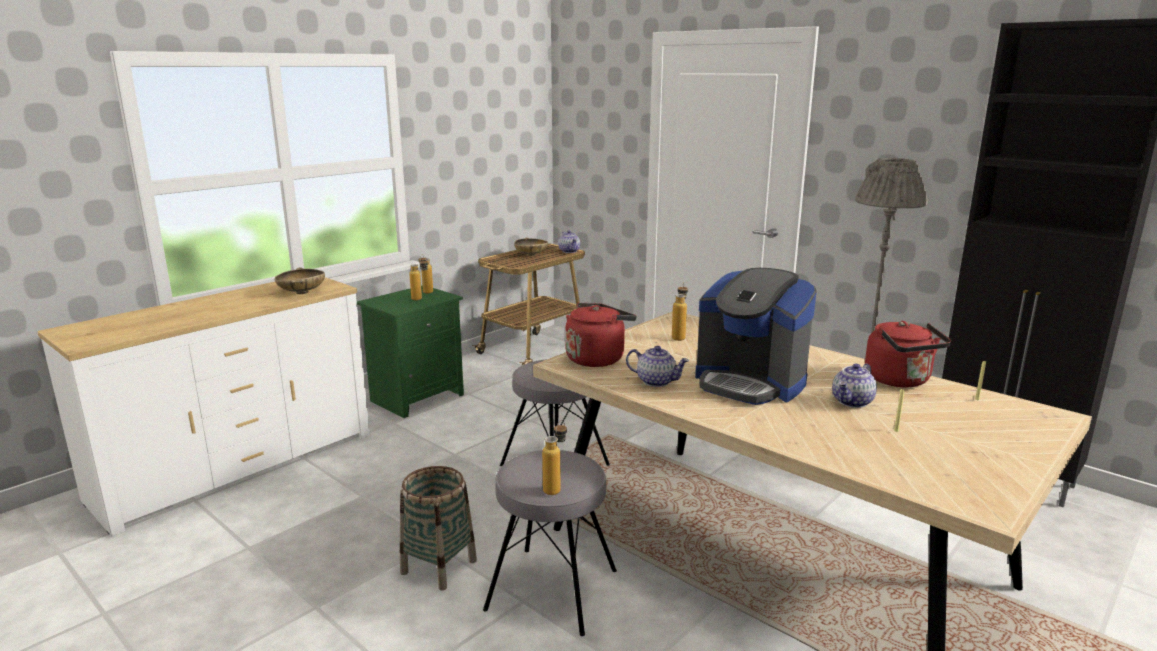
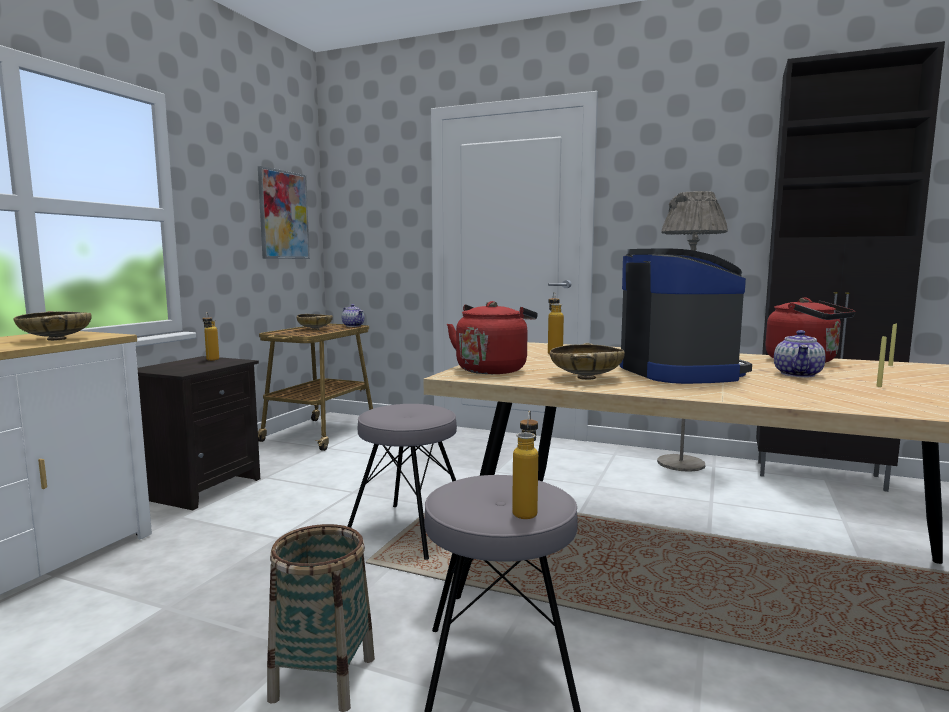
camera: 20 degrees left, 10 degrees down
(417, 397) = (202, 488): green nightstand -> black nightstand
(421, 299) = (208, 364): bottle -> none
(509, 141) = (283, 215): none -> picture
(656, 381) = (585, 378): teapot -> beige bowl
(750, 383) = (680, 372): coffee machine -> coffee machine turned 120 degrees counterclockwise

